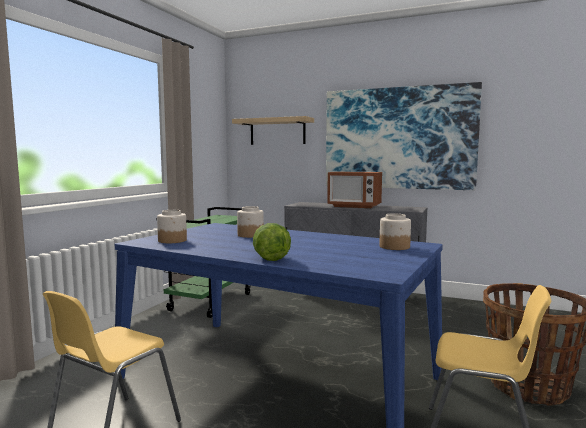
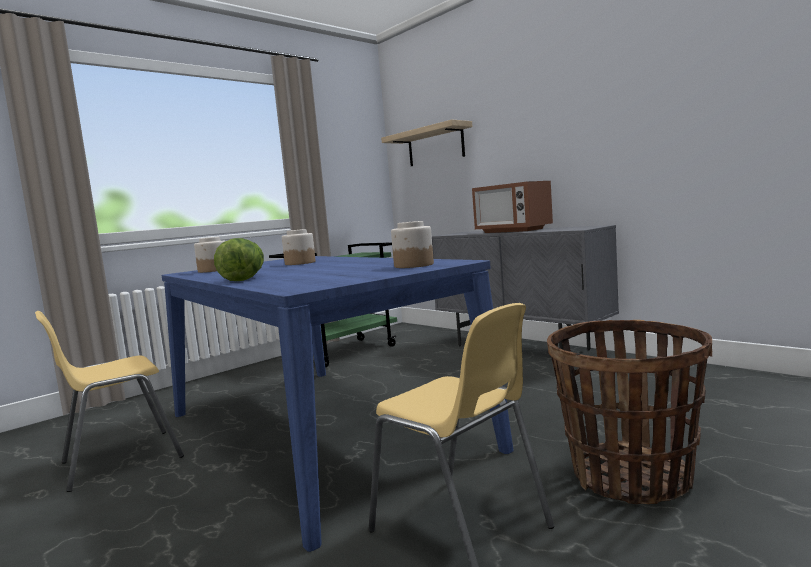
camera: 25 degrees right, 0 degrees up
(398, 138) = (572, 130): picture -> none

